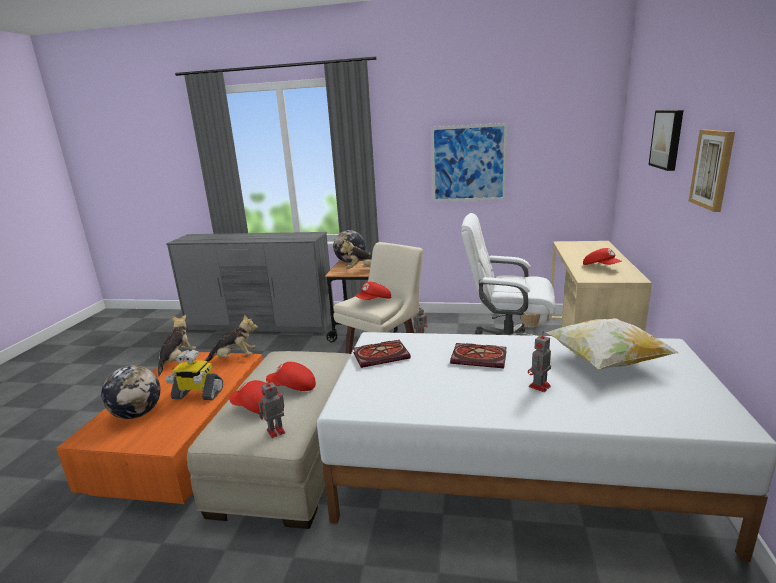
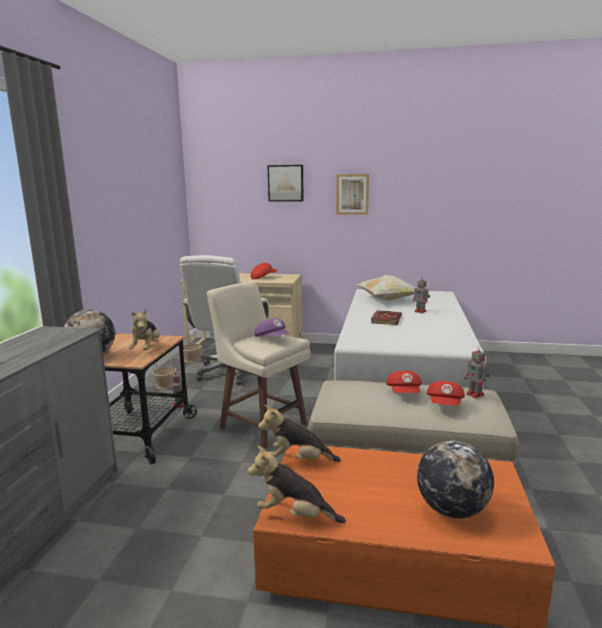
camera: 90 degrees left, 5 degrees down
(197, 394) = (395, 471): toy robot -> none
(235, 358) = (298, 461): plush toy -> plush toy turned 75 degrees counterclockwise
(374, 301) = (272, 339): red cap -> purple cap
(382, 355) = (384, 341): book -> none
(461, 323) = (165, 385): none -> basket
(468, 163) = (124, 212): picture -> none

